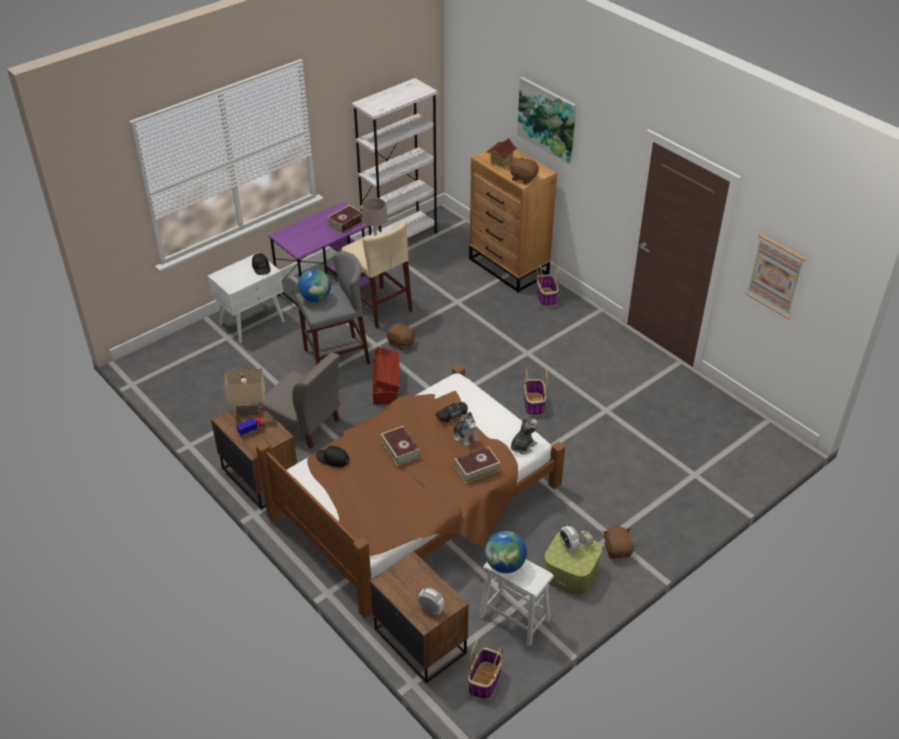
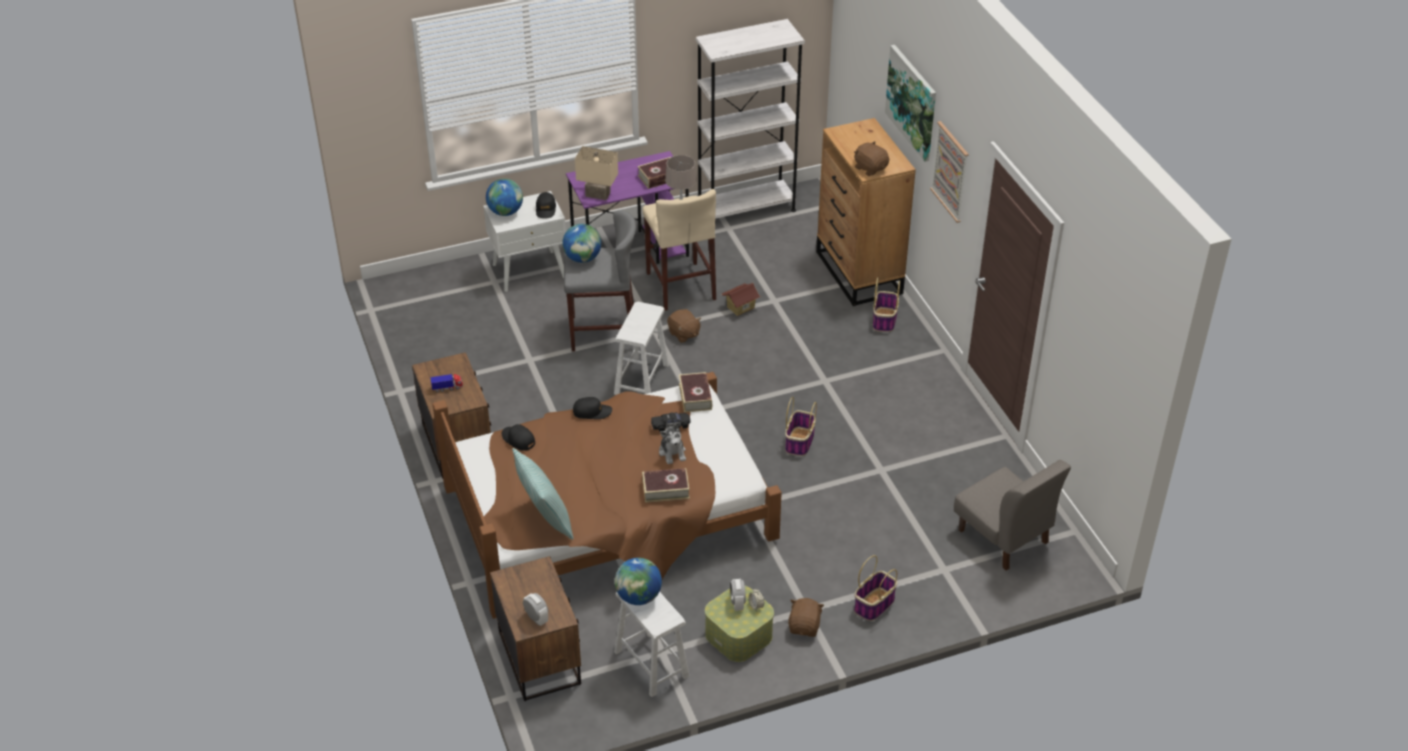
camera: 20 degrees right, 0 degrees up
(229, 276) = (505, 212): none -> globe
(248, 411) = (454, 367): beige table lamp -> beige table lamp (597, 195)
(304, 424) = (531, 399): grey chair -> grey chair (1003, 537)
(382, 420) = (592, 412): none -> black cap
(386, 386) = (641, 379): brown storage box -> white stool
(390, 520) = (545, 519): none -> pillow
(400, 449) = (594, 448): book -> book (695, 397)
(484, 681) = (585, 717): basket -> basket (874, 605)
(501, 161) = (856, 141): toy house -> toy house (740, 307)
(522, 446) = (731, 479): plush toy -> none
(775, 276) = (1086, 352): picture -> picture (950, 171)

